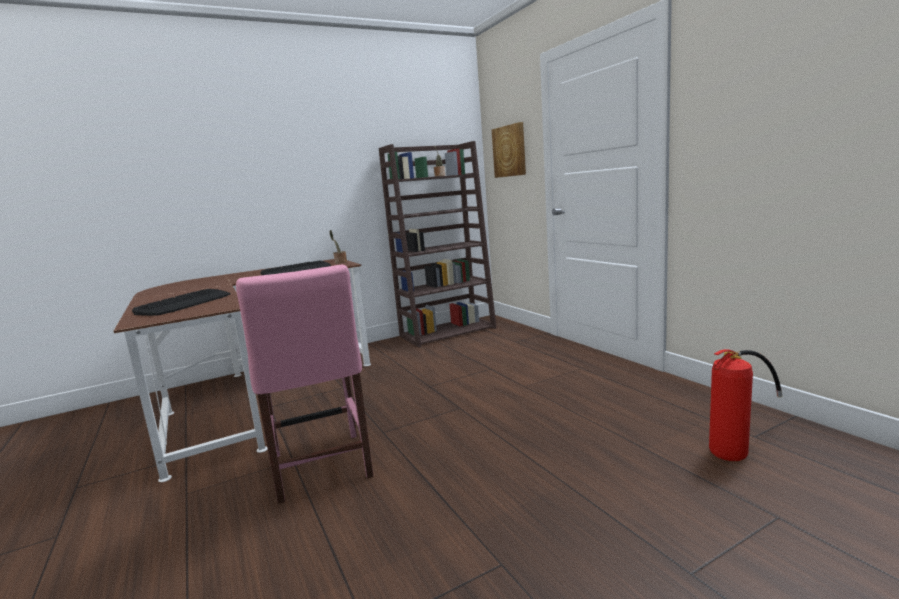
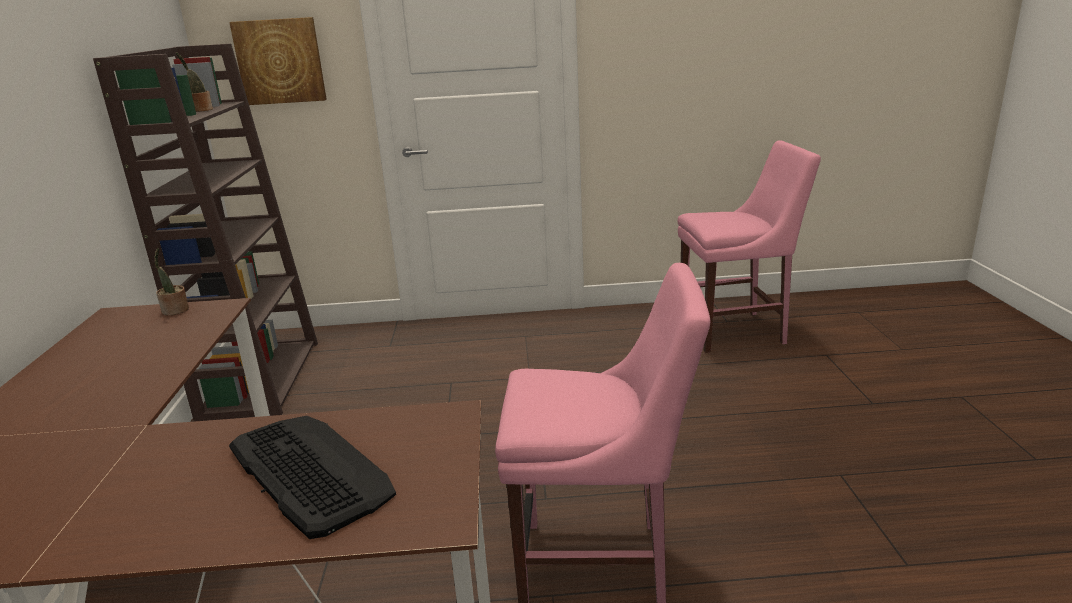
camera: 65 degrees left, 10 degrees up
(297, 270) = (154, 351): keyboard -> none
(739, 447) = (737, 331): fire extinguisher -> pink chair

